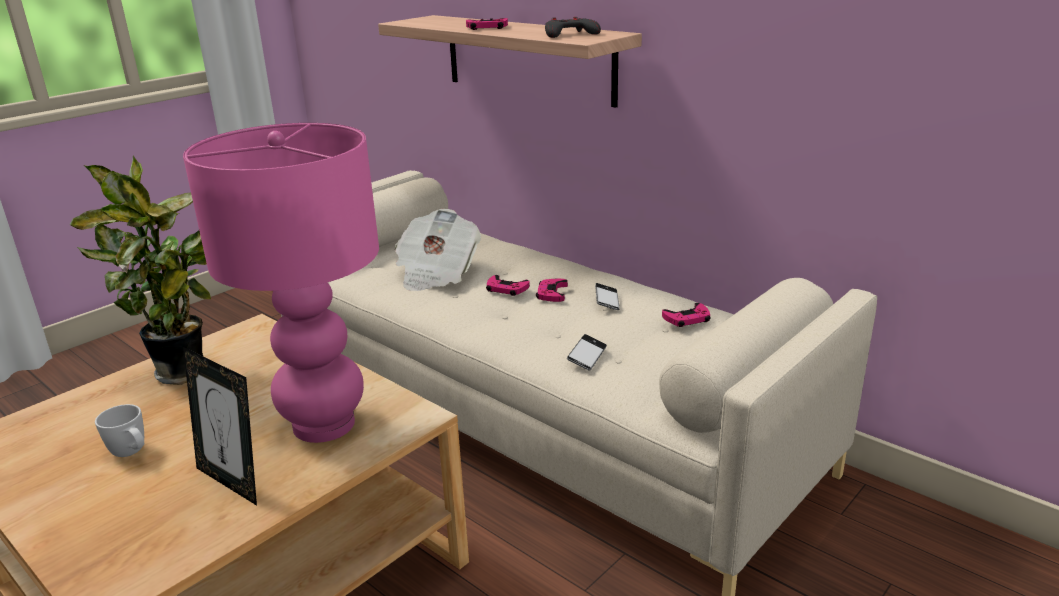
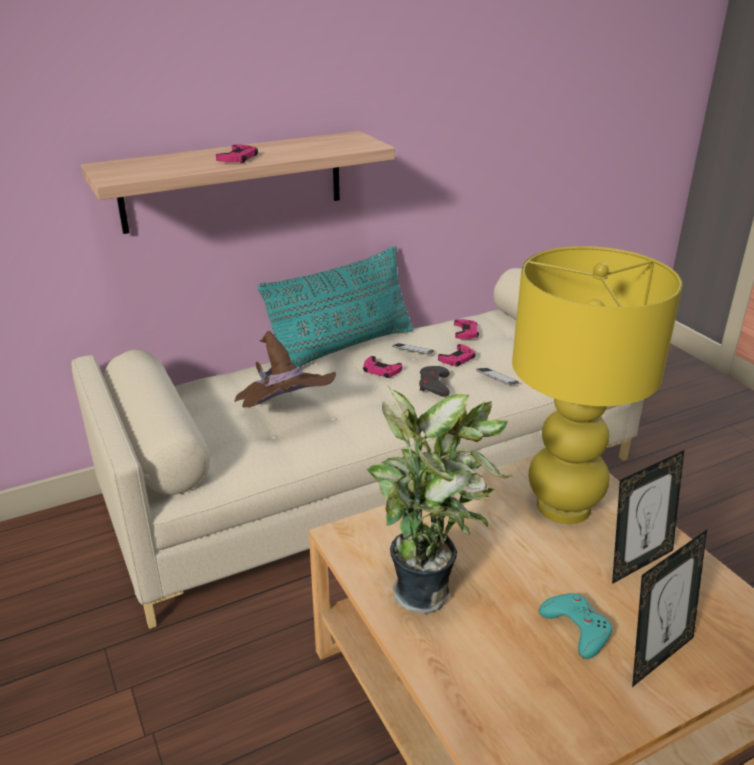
camera: 70 degrees left, 5 degrees up
(88, 504) = (656, 656): none -> picture frame
(132, 453) = (576, 628): white mug -> turquoise game controller
(325, 424) = (563, 506): pink table lamp -> yellow table lamp
(436, 273) = (284, 416): newspaper -> brown hat
(506, 289) = (356, 387): pink game controller -> pink game controller (457, 359)
(570, 34) = (333, 144): grey game controller -> grey game controller (434, 385)
(581, 268) = (342, 348): none -> turquoise pillow

